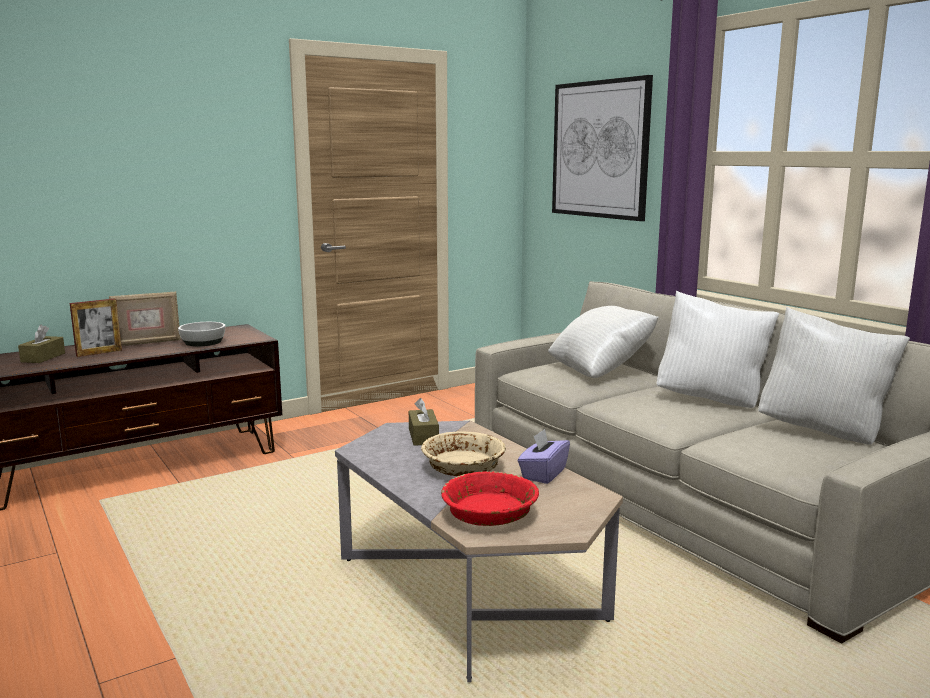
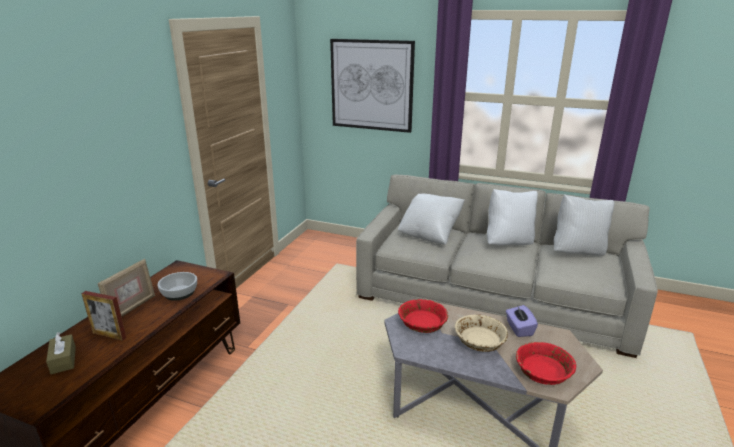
camera: 35 degrees left, 10 degrees up
(99, 353) = (109, 335): picture frame -> picture frame turned 90 degrees clockwise
(423, 436) = (422, 323): brown tissue box -> red bowl

